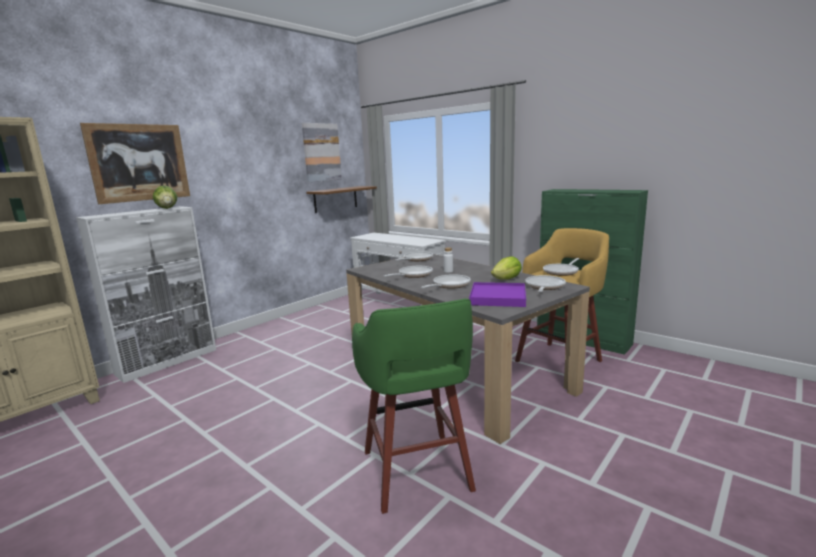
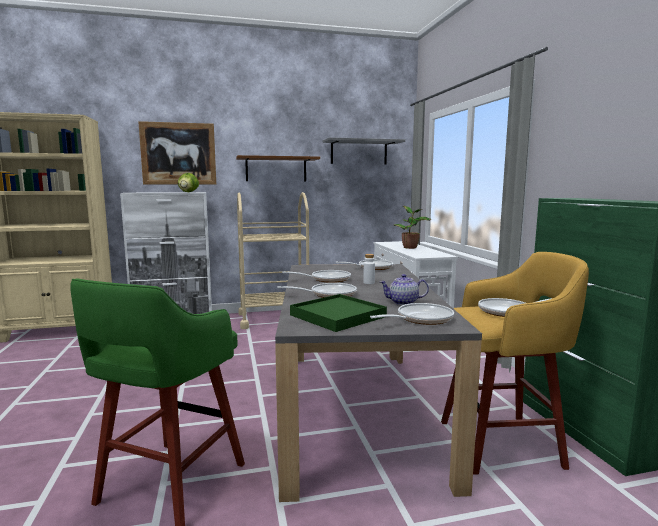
camera: 35 degrees right, 5 degrees down
(278, 329) = (274, 318): none -> beige cart
(321, 152) = (359, 152): picture -> grey shelf
(335, 199) = (371, 201): brown shelf -> brown shelf (276, 169)
(394, 238) = (411, 247): none -> potted plant
(498, 297) = (337, 316): purple tray -> green tray
(507, 279) = (403, 302): lettuce -> teapot

